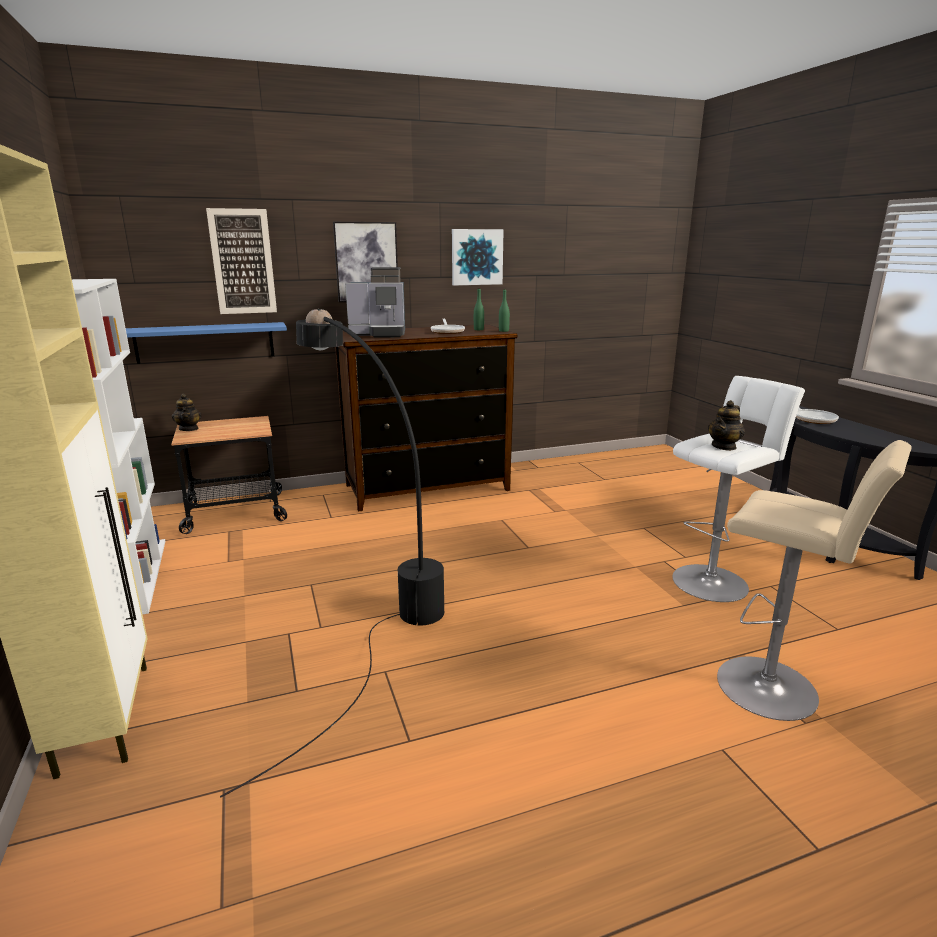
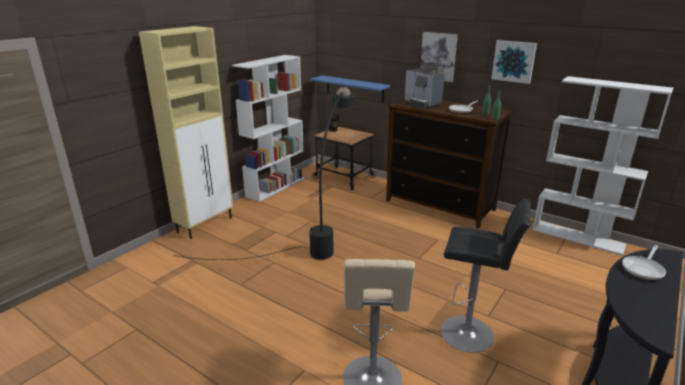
camera: 55 degrees right, 5 degrees up
(243, 262) = (375, 49): picture -> none
(587, 460) = (578, 237): none -> white bookcase
(713, 580) = (471, 334): white stool -> black stool
(724, 446) = (471, 241): teapot -> none

